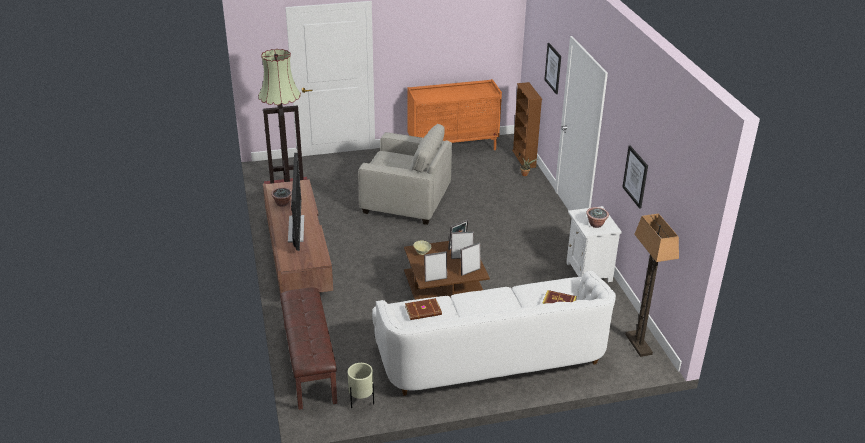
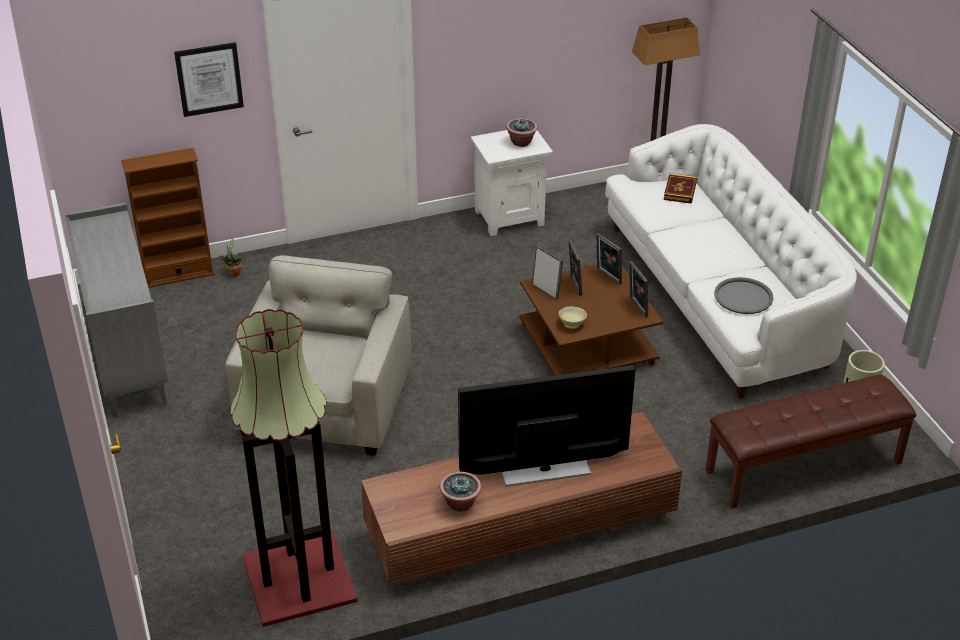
camera: 95 degrees left, 5 degrees up
(423, 311) = (743, 297): brown book -> grey tray
(453, 148) = (128, 358): orange cabinet -> grey cabinet
(635, 176) = (538, 40): picture -> none

